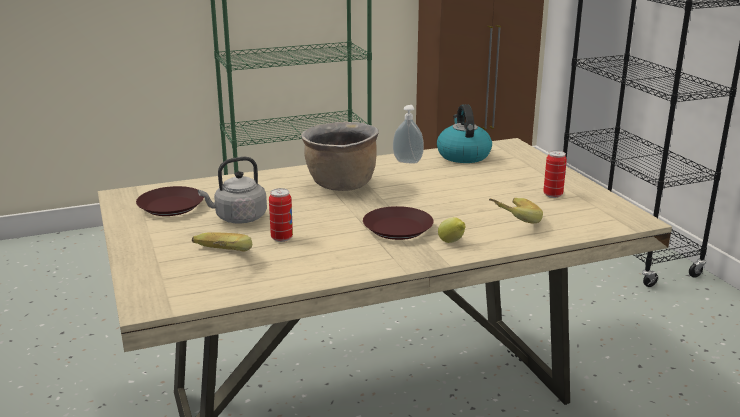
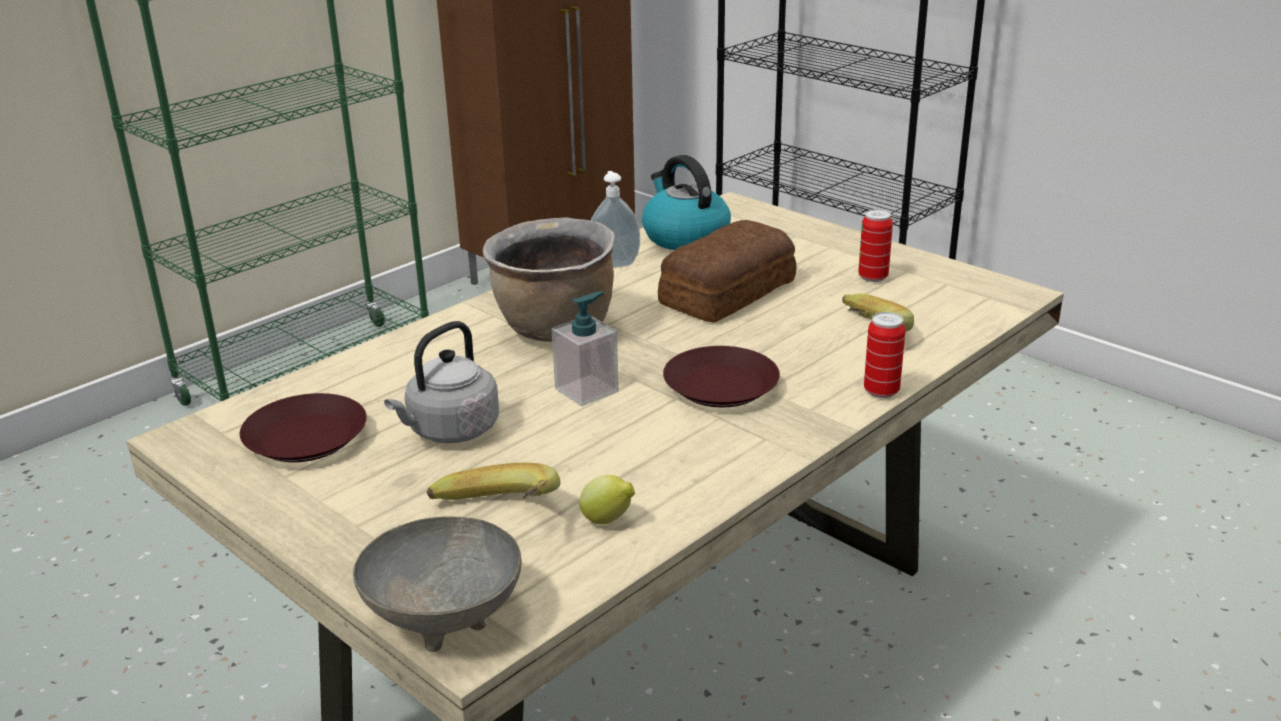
camera: 25 degrees left, 5 degrees up
(150, 293) = (448, 618): none -> grey bowl
(282, 238) = (561, 449): can -> can (881, 391)
(325, 215) = (587, 390): none -> soap dispenser
(452, 242) = (820, 390): lemon -> lemon (608, 520)
(453, 186) = (724, 292): none -> bread

